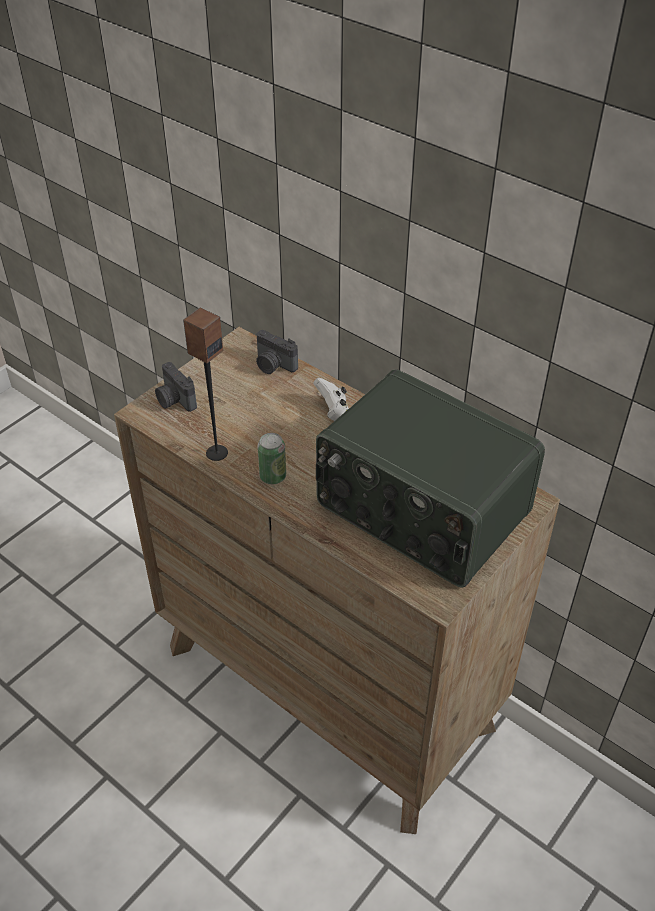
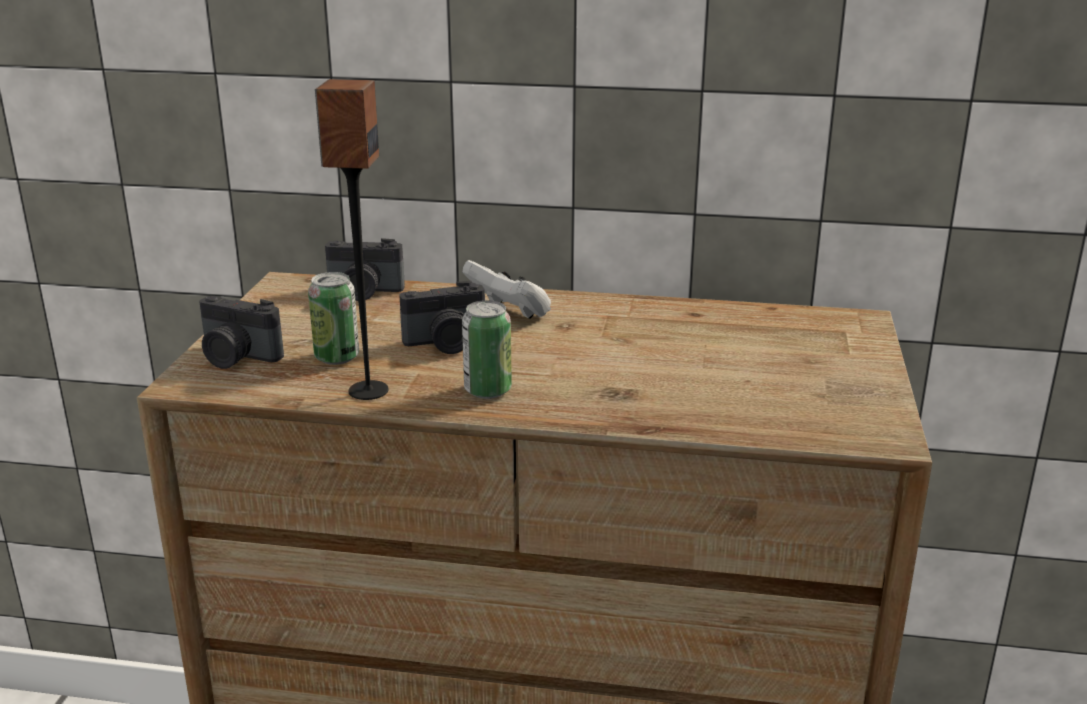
camera: 30 degrees left, 20 degrees down
(221, 419) = (337, 357): none -> can
(282, 429) = (446, 343): none -> camera
(420, 511) = (741, 365): radio -> none

